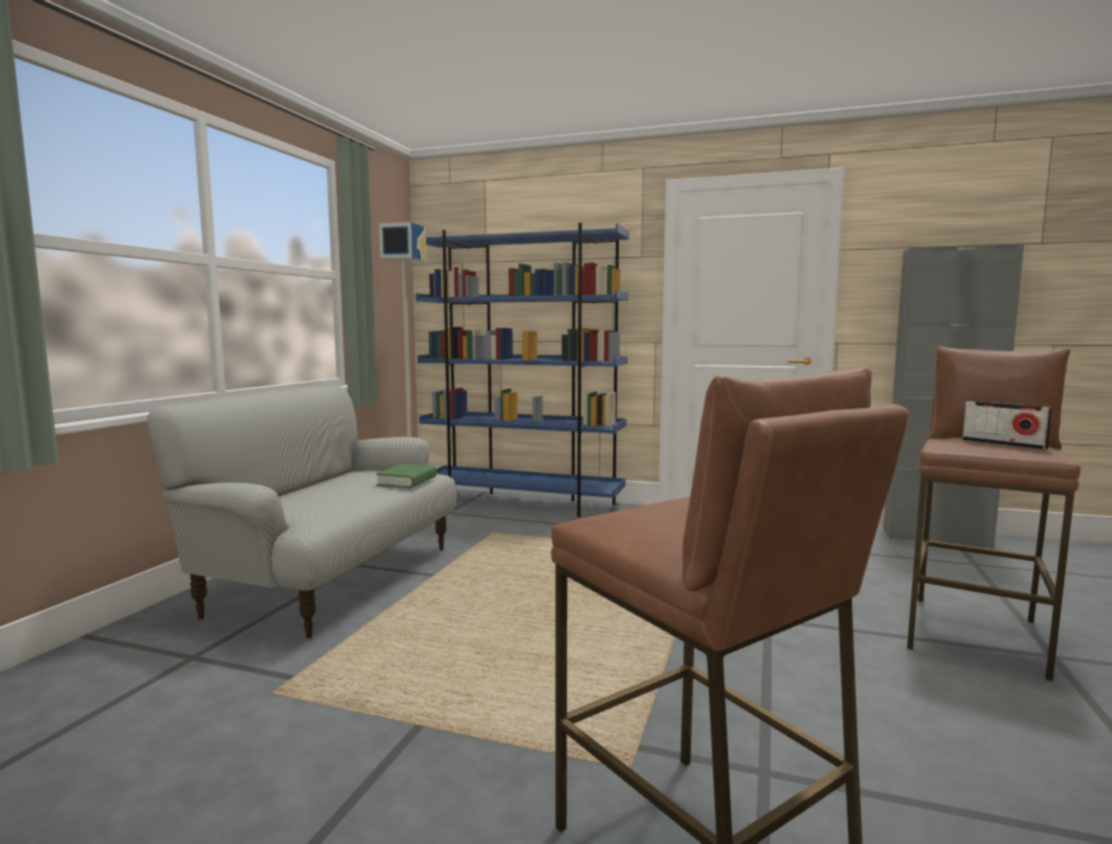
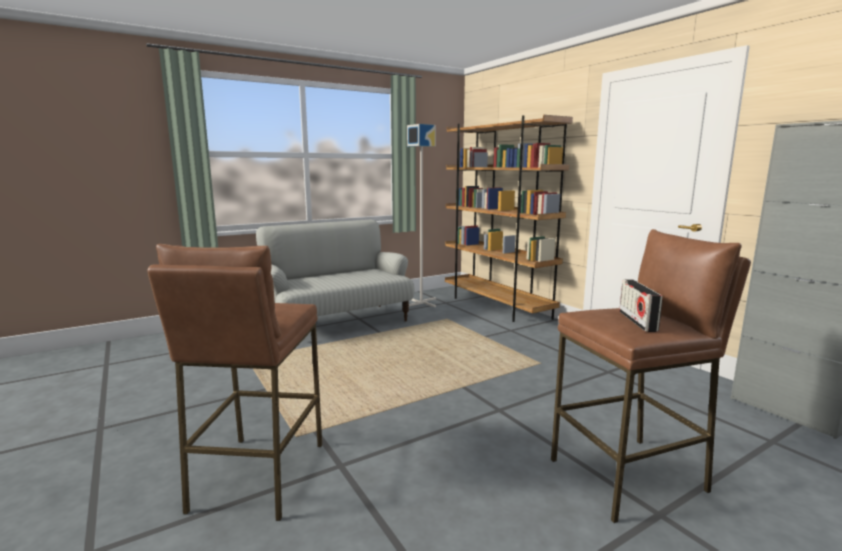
camera: 40 degrees right, 5 degrees up
(407, 481) = (377, 278): green book -> none
(523, 503) = (496, 306): blue bookcase -> brown bookcase

